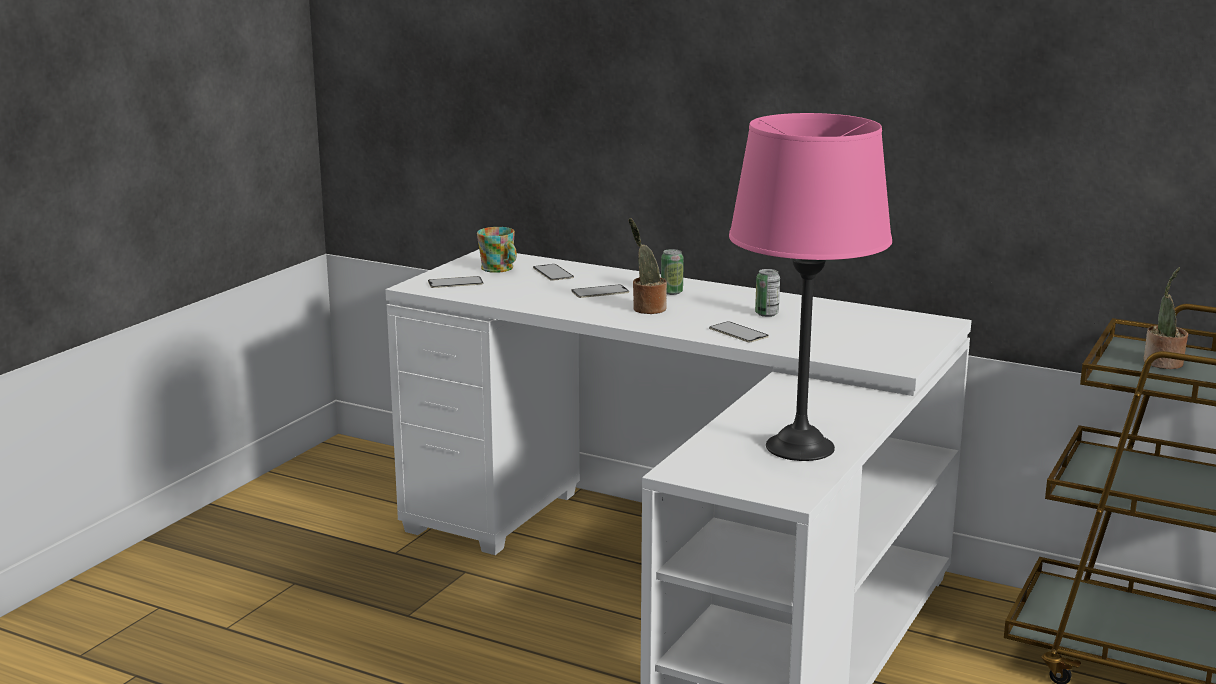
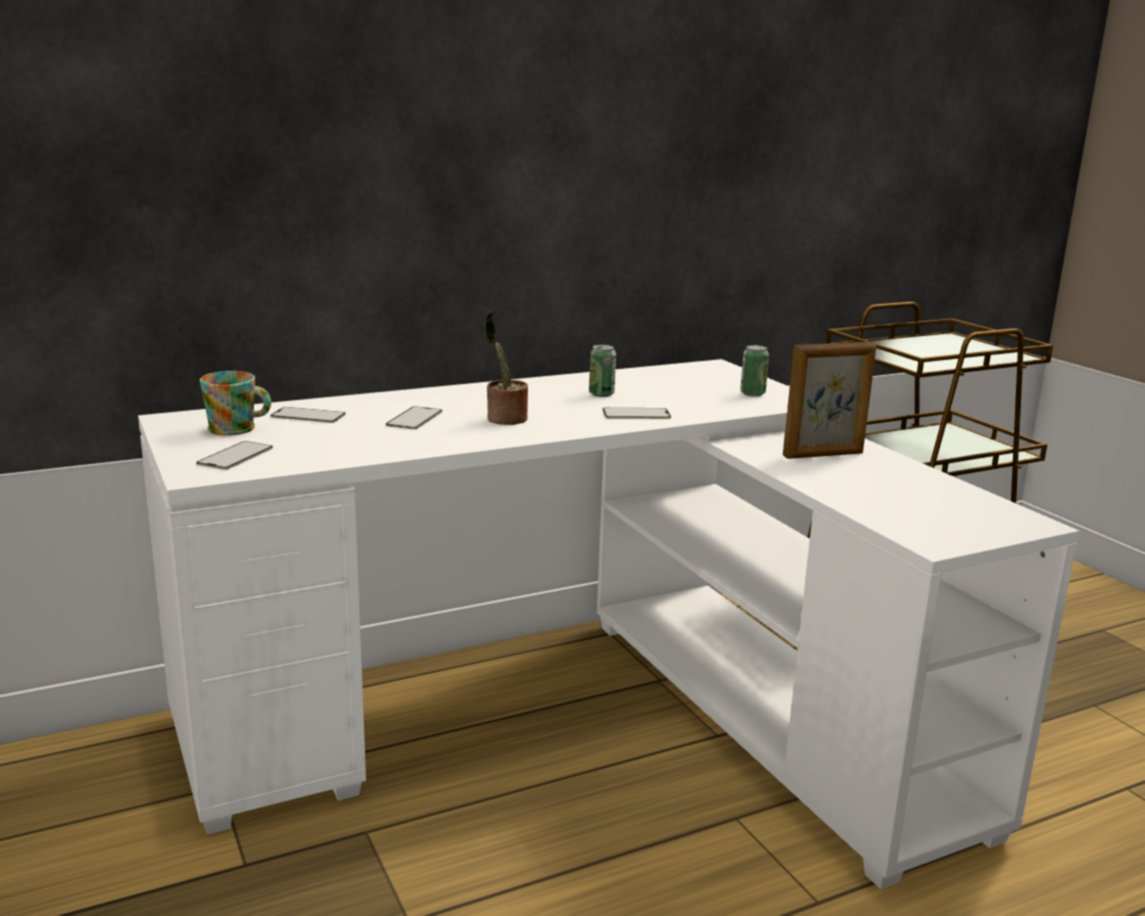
camera: 55 degrees left, 0 degrees up
(671, 292) = (474, 400): can -> can (752, 394)
(799, 447) = (914, 487): pink table lamp -> none
(818, 408) = (824, 455): none -> picture frame
(1163, 363) = (905, 352): potted plant -> none

